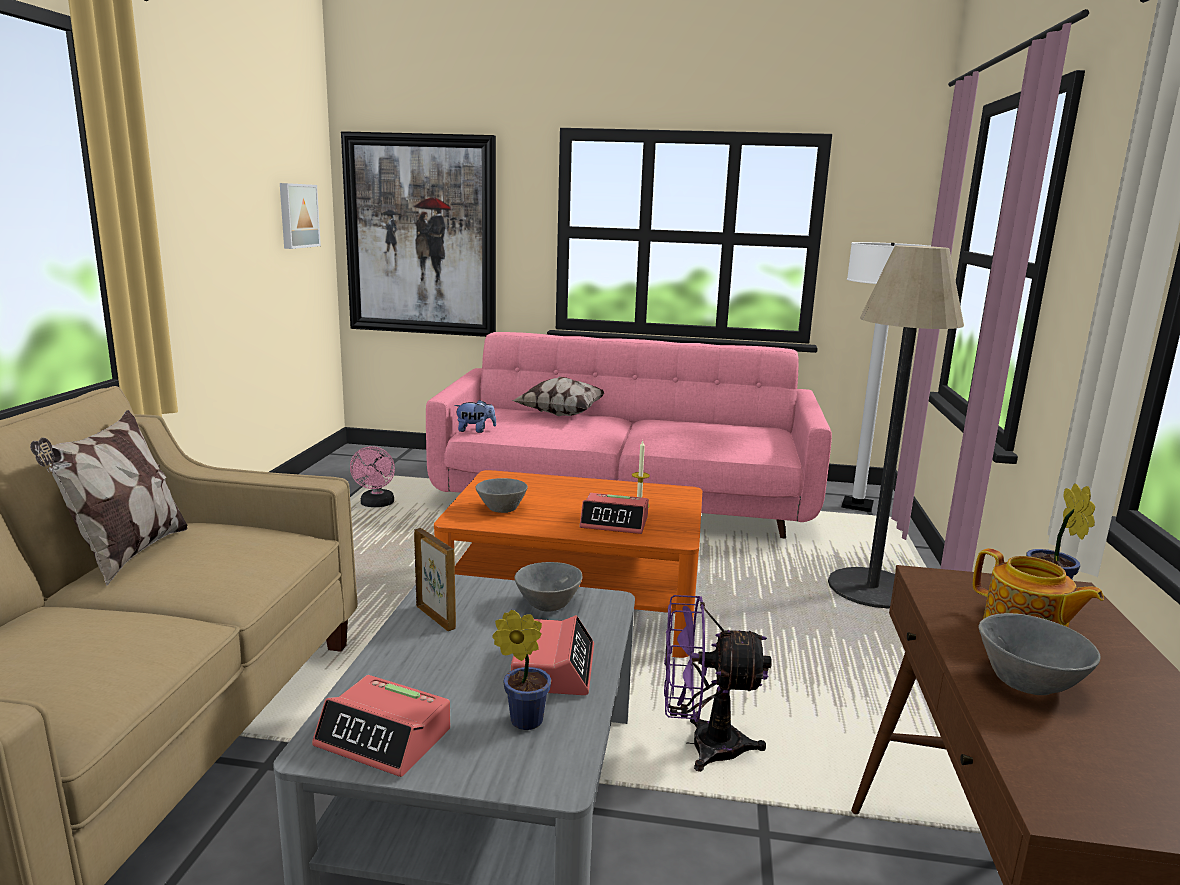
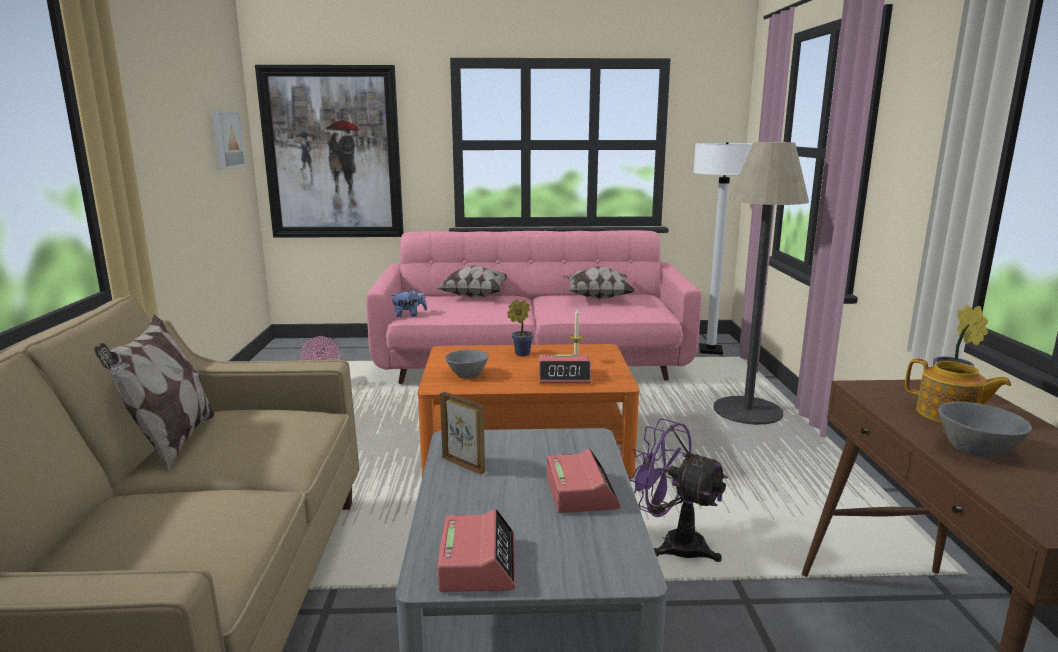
camera: 10 degrees left, 0 degrees up
(384, 738) = (478, 563): alarm clock -> alarm clock turned 105 degrees counterclockwise
(522, 720) = (579, 534): potted plant -> potted plant (520, 354)
(547, 604) = (547, 444): grey bowl -> none
(702, 746) = (673, 543): purple fan -> purple fan turned 45 degrees clockwise
(707, 427) = (597, 298): none -> pillow

